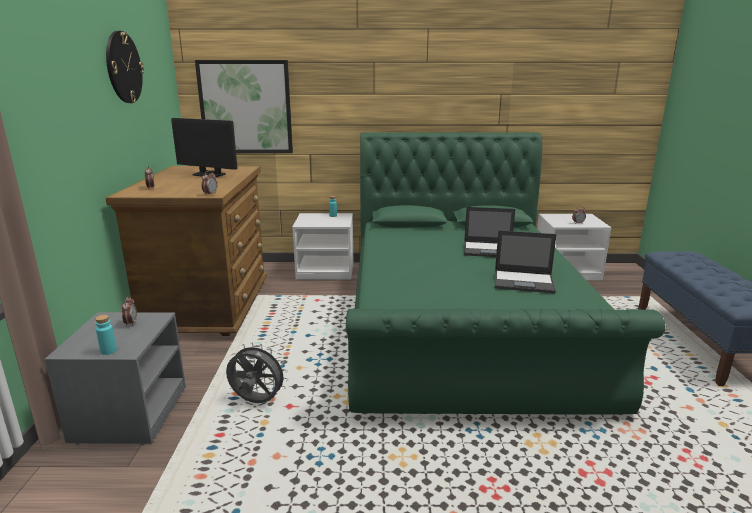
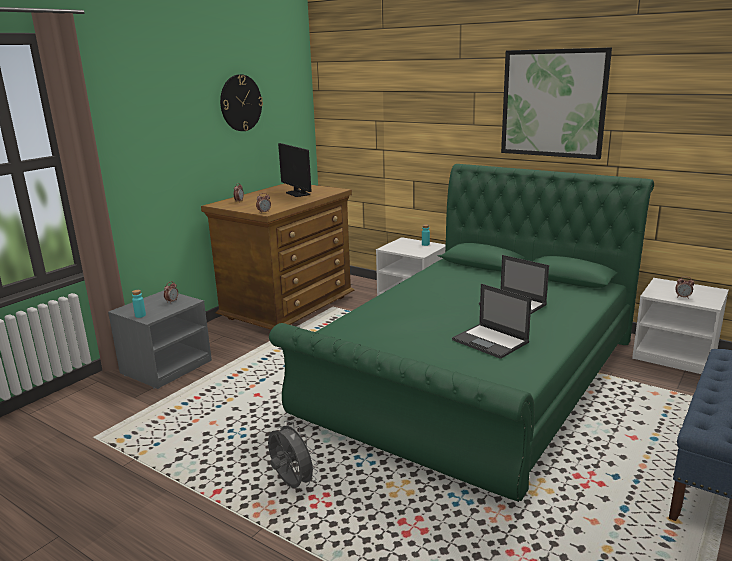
camera: 35 degrees right, 0 degrees up
(245, 107) = (362, 132): picture -> picture (553, 103)
(256, 402) = (241, 385): grey fan -> grey fan (291, 484)

